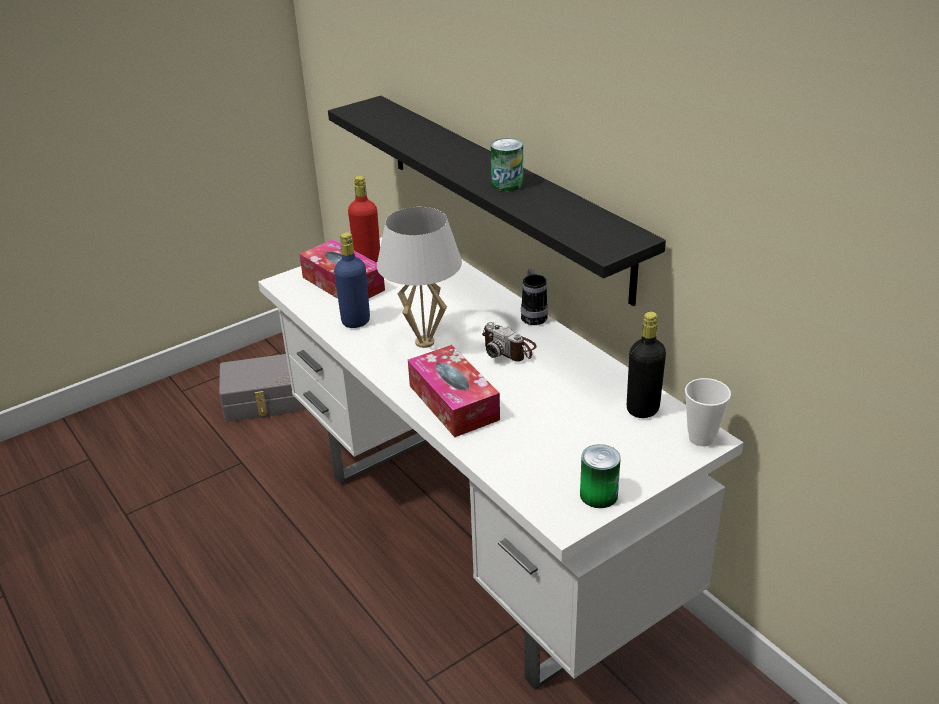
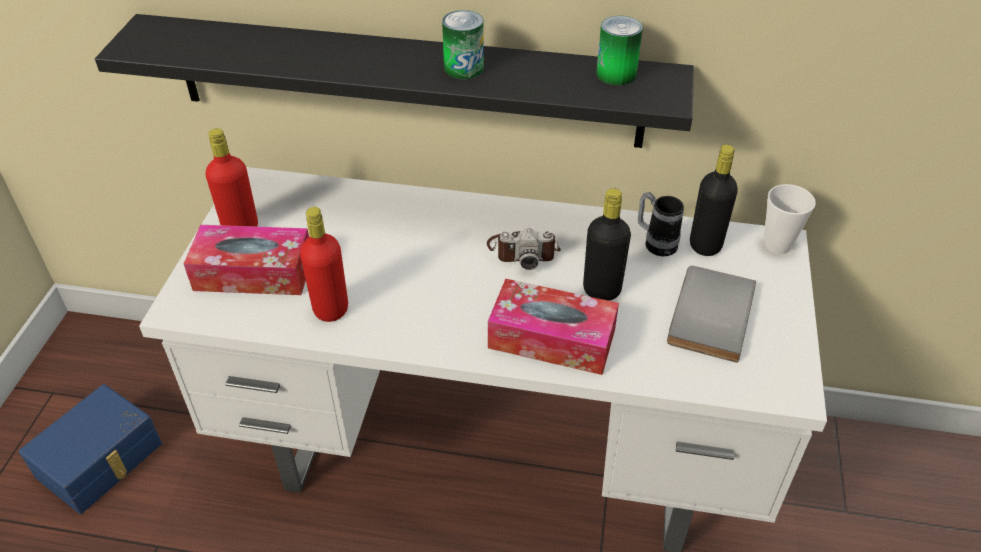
camera: 45 degrees left, 10 degrees up
(263, 402) = (101, 461): grey storage box -> blue storage box
(356, 321) = (331, 309): blue bottle -> red bottle
(424, 342) = (435, 291): white table lamp -> none
(526, 395) = (601, 290): none -> black bottle
(533, 315) = (497, 203): mug -> mug (655, 243)
(576, 447) = (707, 315): none -> grey book
(598, 495) = (782, 348): can -> can (616, 74)

